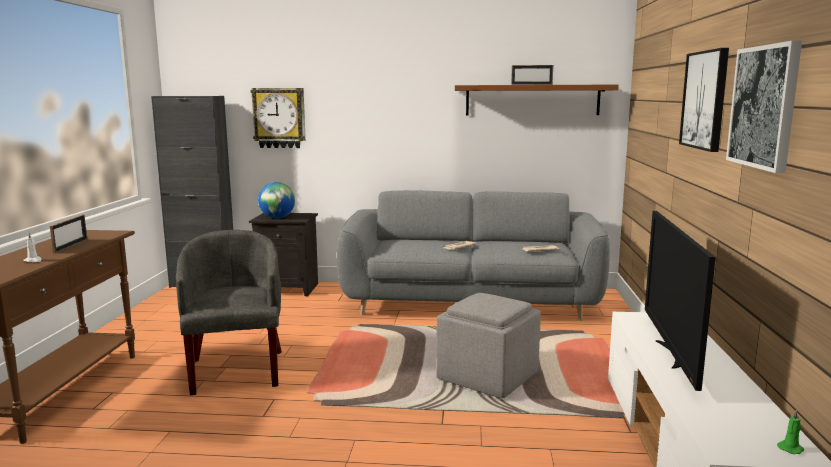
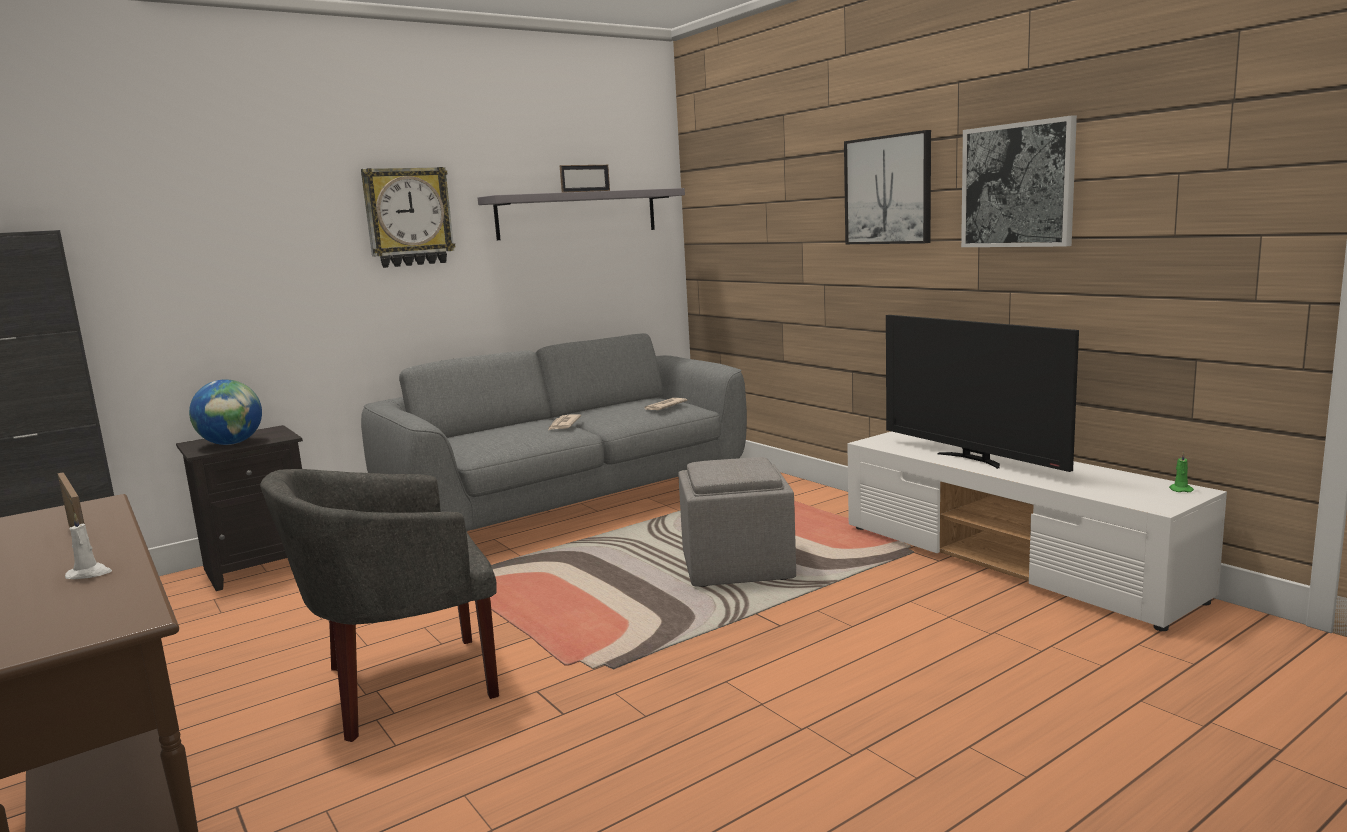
camera: 40 degrees left, 0 degrees up
(236, 370) = (403, 686): grey armchair -> grey armchair turned 60 degrees counterclockwise
(279, 118) = (183, 266): wall clock -> wall clock (408, 217)
(532, 100) = (578, 214): brown shelf -> grey shelf

